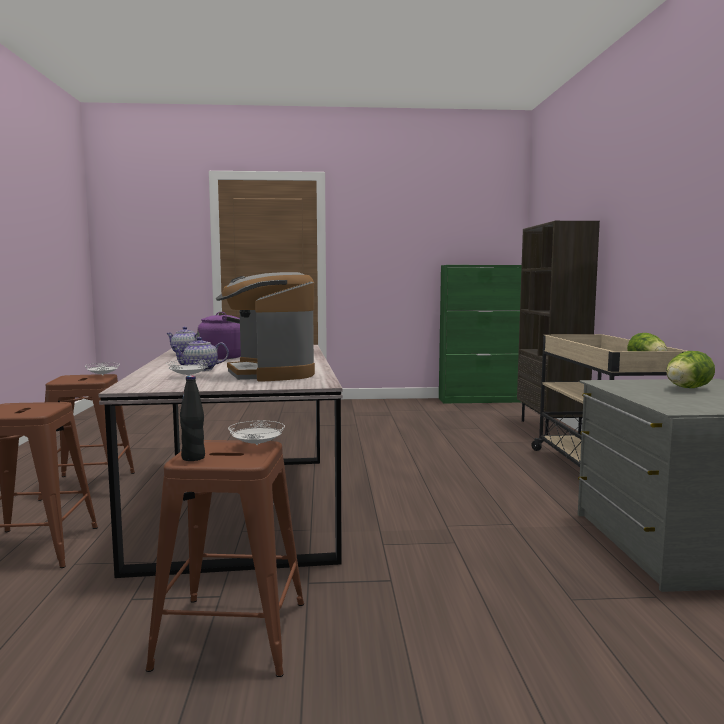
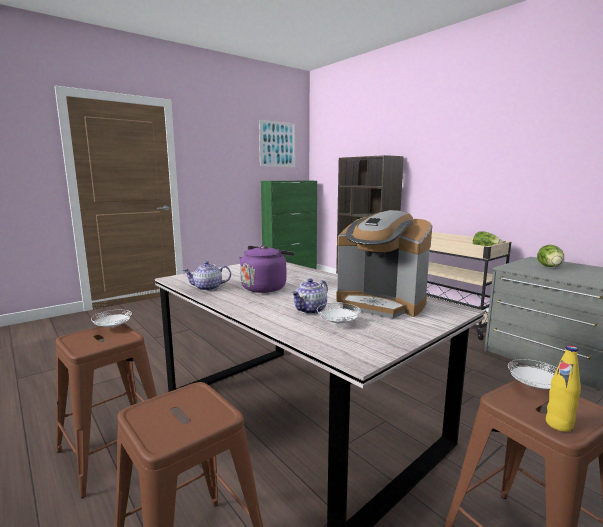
camera: 35 degrees left, 5 degrees up
(193, 458) = (559, 425): black bottle -> yellow bottle
(471, 216) = (277, 144): none -> picture

